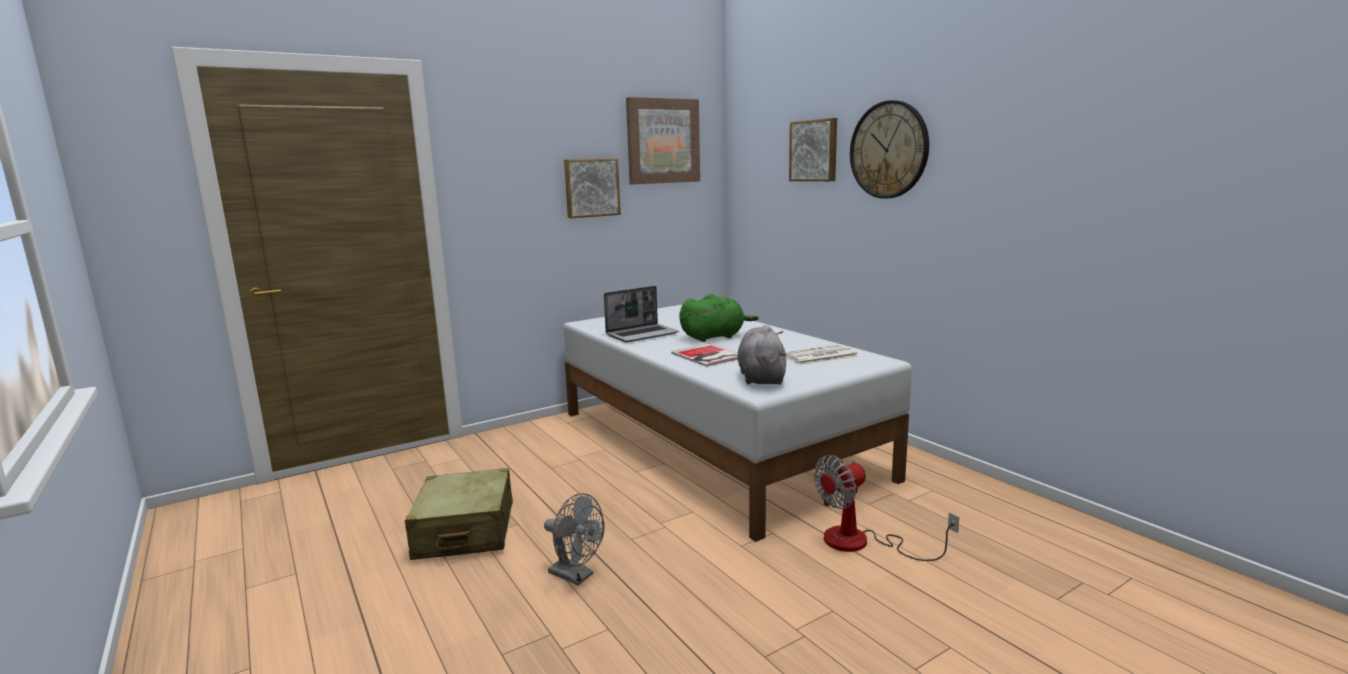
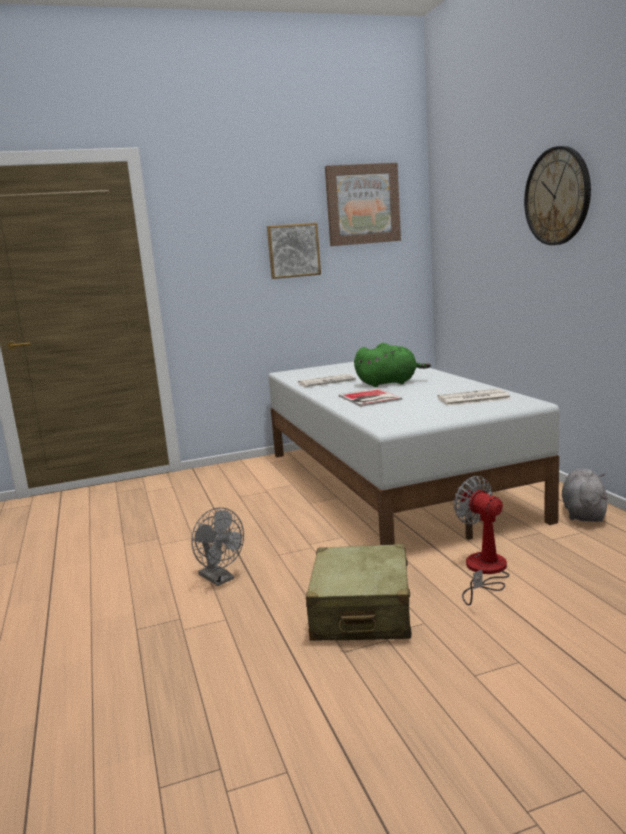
camera: 15 degrees right, 0 degrees up
(465, 531) = (150, 540): beige suitcase -> beige suitcase (361, 612)
(642, 334) = (327, 381): laptop -> newspaper
(761, 377) = (401, 415): grey plush toy -> grey plush toy (583, 513)
(814, 150) = (497, 203): picture -> none
(862, 543) = (484, 572): fan -> fan turned 75 degrees clockwise

